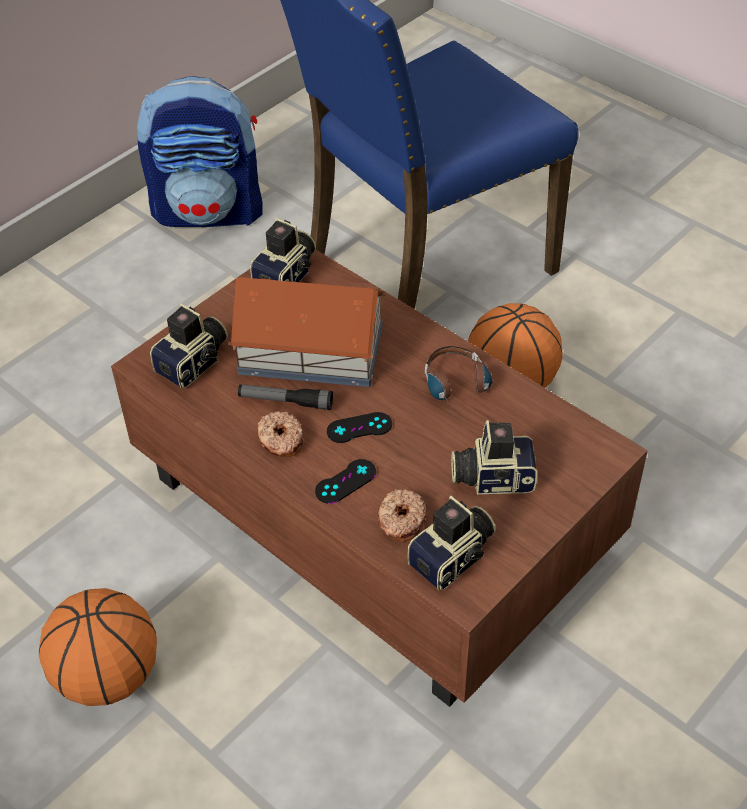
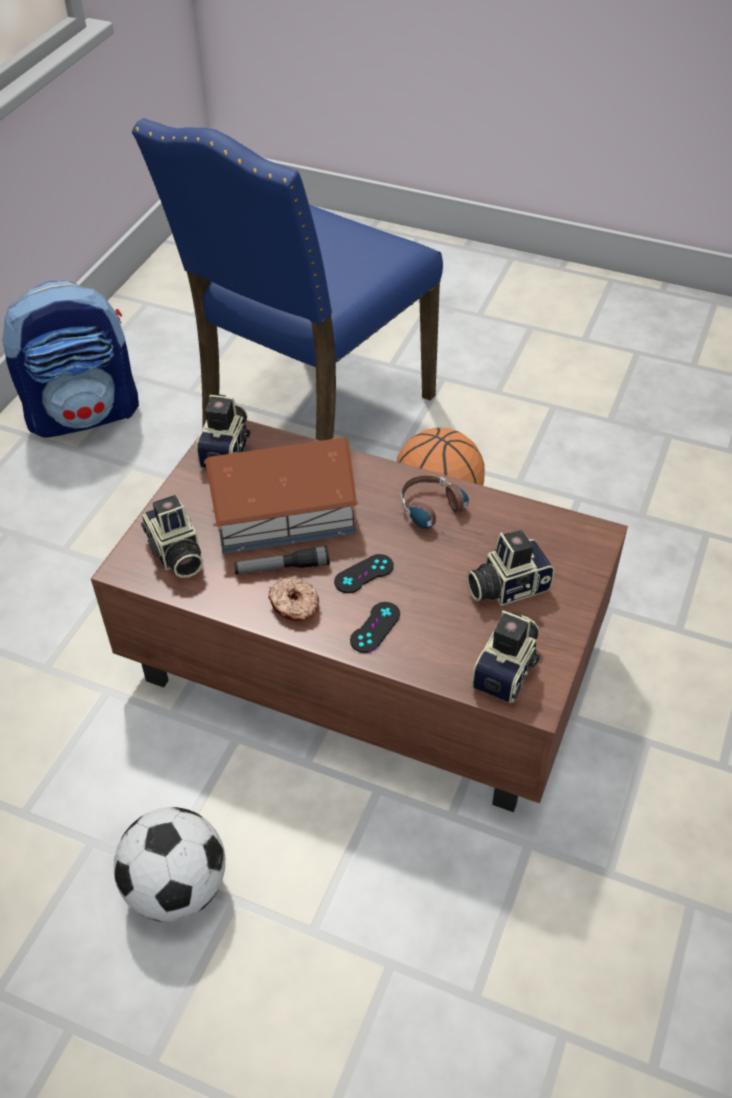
camera: 20 degrees left, 0 degrees up
(108, 676) = (177, 888): basketball -> football
(195, 363) = (175, 554): camera -> camera turned 135 degrees clockwise
(401, 520) = (443, 649): donut -> none

